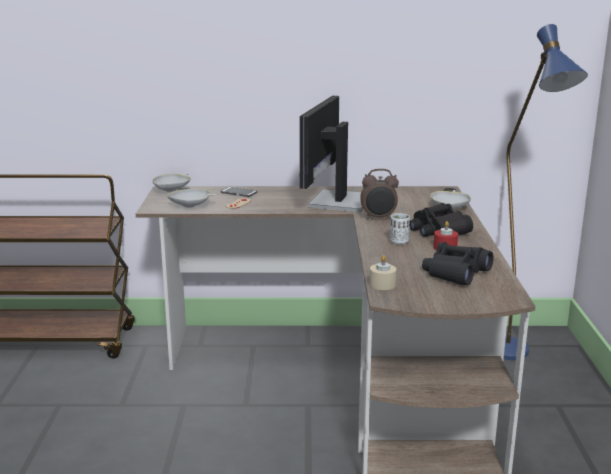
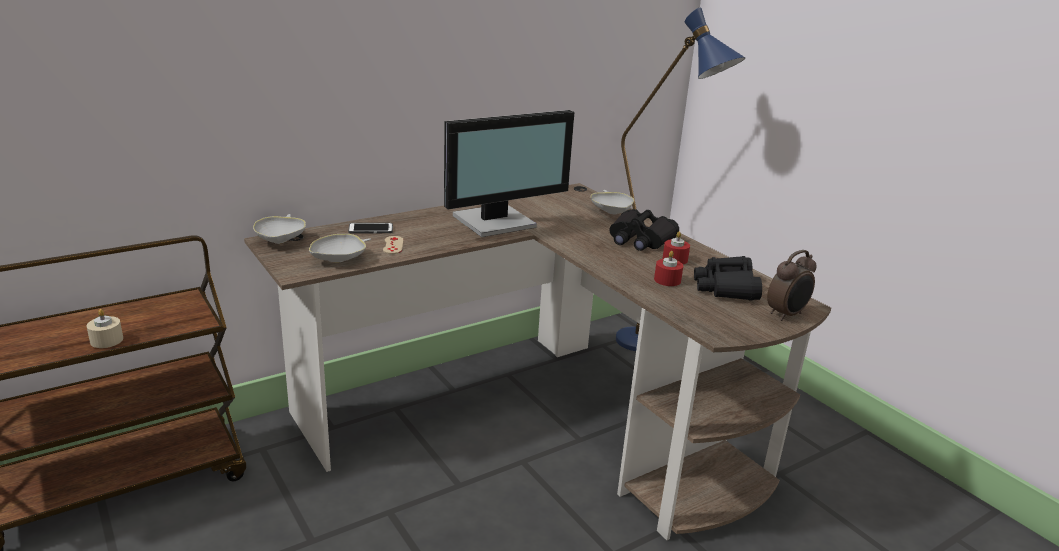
camera: 35 degrees left, 5 degrees up
(337, 202) = (497, 222): monitor -> monitor turned 105 degrees counterclockwise
(378, 218) = (567, 236): alarm clock -> alarm clock (786, 315)
(382, 284) = (688, 318): beige candle -> beige candle (106, 340)
(399, 242) = (627, 261): white cup -> none
(411, 259) = (667, 280): none -> red candle

